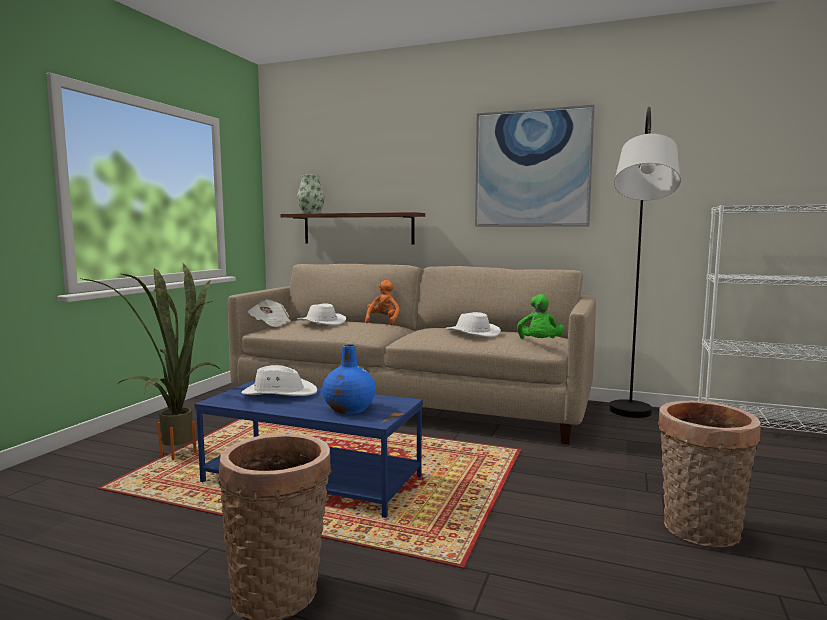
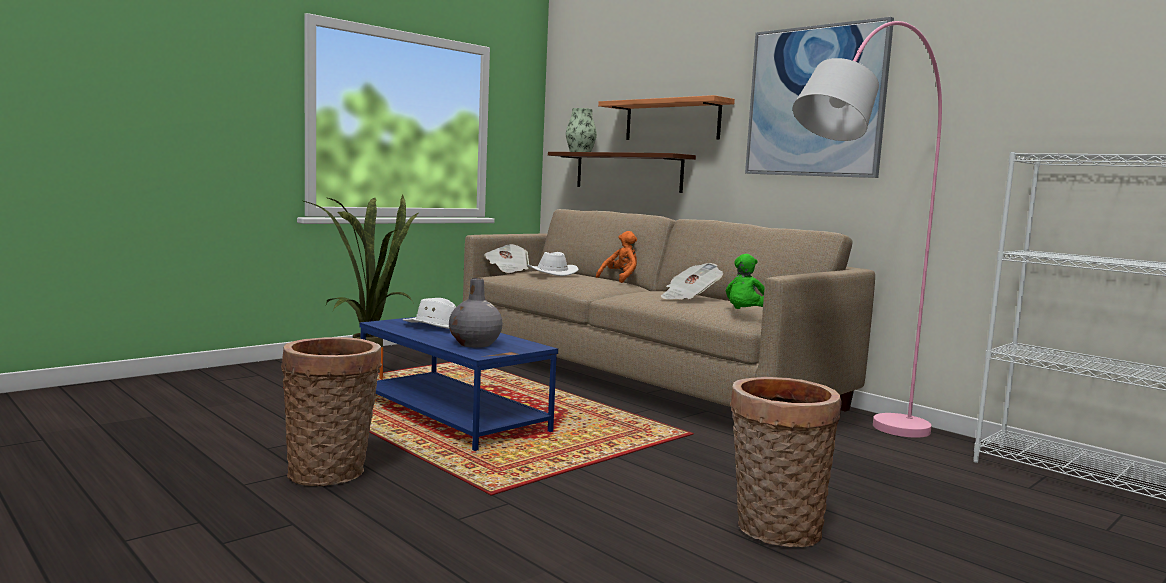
camera: 25 degrees right, 0 degrees up
(349, 409) = (475, 344): blue vase -> grey vase
(399, 185) = (672, 120): none -> shelf
(472, 333) = (689, 298): white hat -> newspaper
(630, 437) = (851, 449): grey floor lamp -> pink floor lamp

